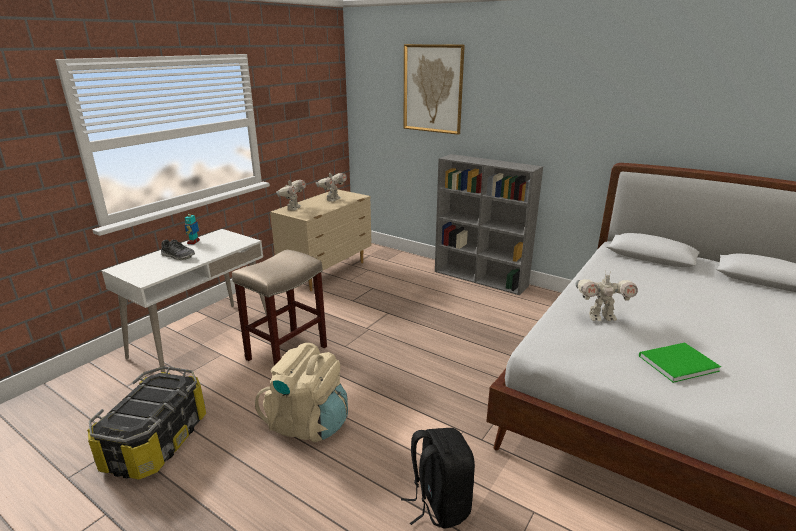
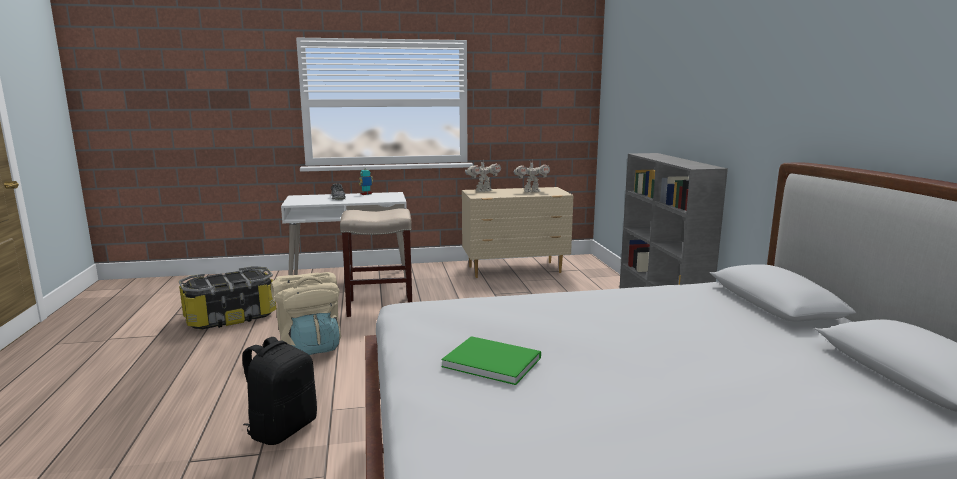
camera: 45 degrees right, 10 degrees down
(433, 89) = (652, 74): picture -> none
(600, 317) = (524, 311): toy robot -> none

